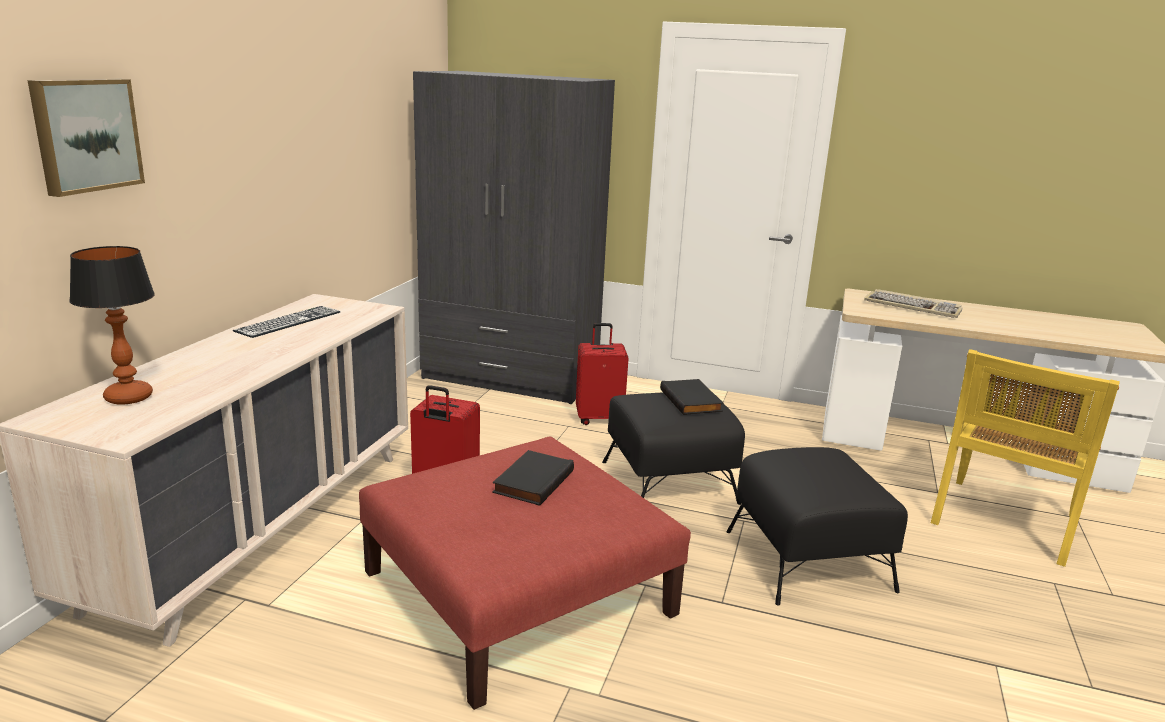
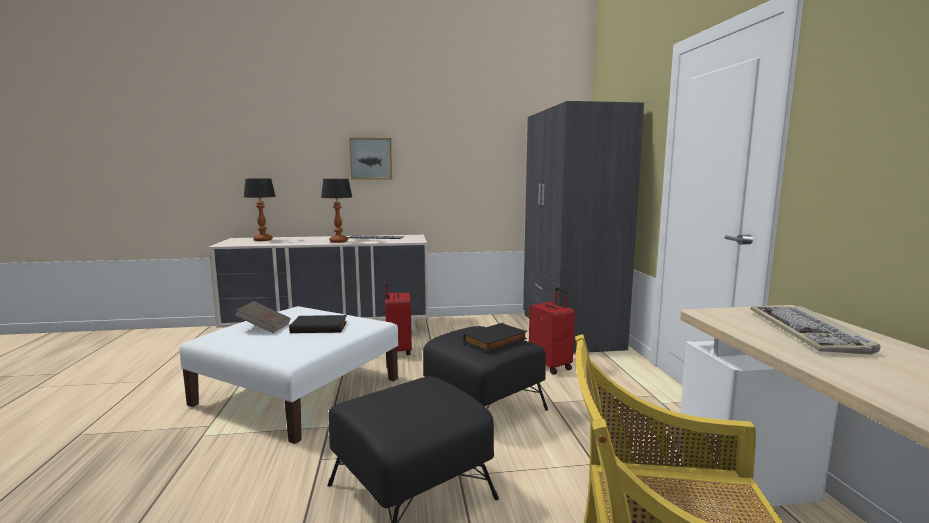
camera: 65 degrees right, 10 degrees down
(85, 135) = (285, 137): picture -> picture (371, 158)
(286, 348) = (338, 241): none -> table lamp
(488, 522) = (264, 327): none -> brown book
(520, 594) = (298, 393): red ottoman -> white ottoman

